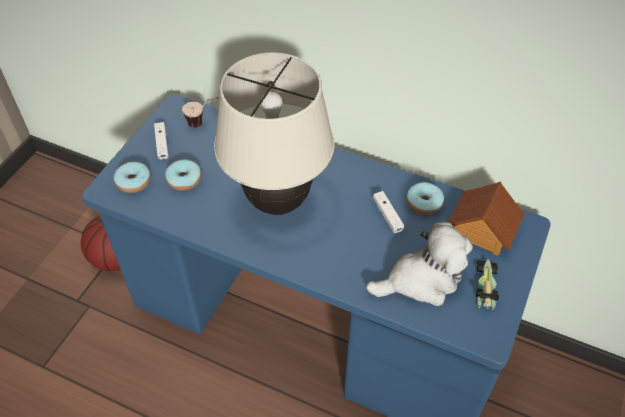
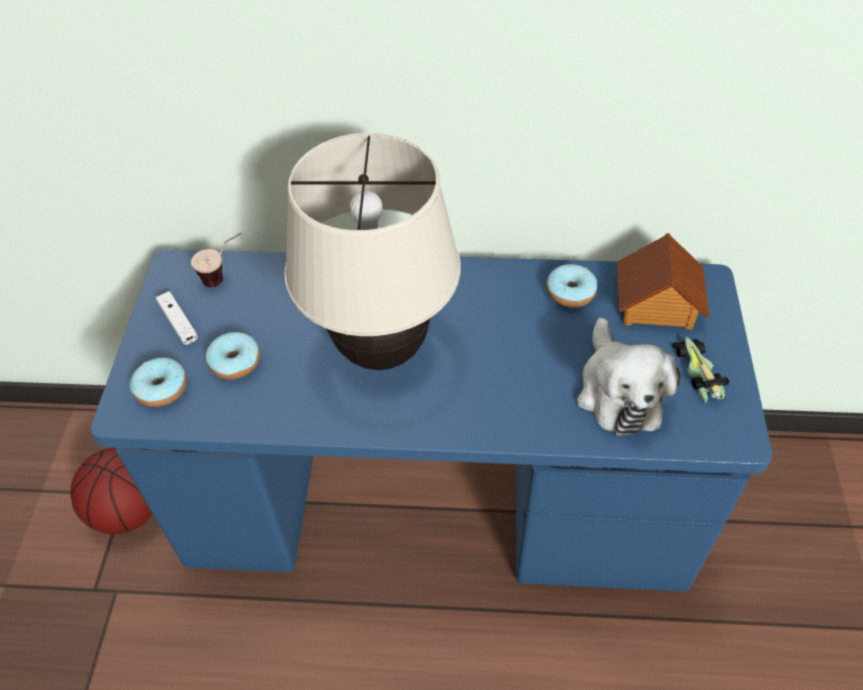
camera: 20 degrees left, 0 degrees up
(387, 215) = (533, 322): white game controller -> none
(421, 280) = (618, 391): plush toy -> plush toy turned 120 degrees clockwise

